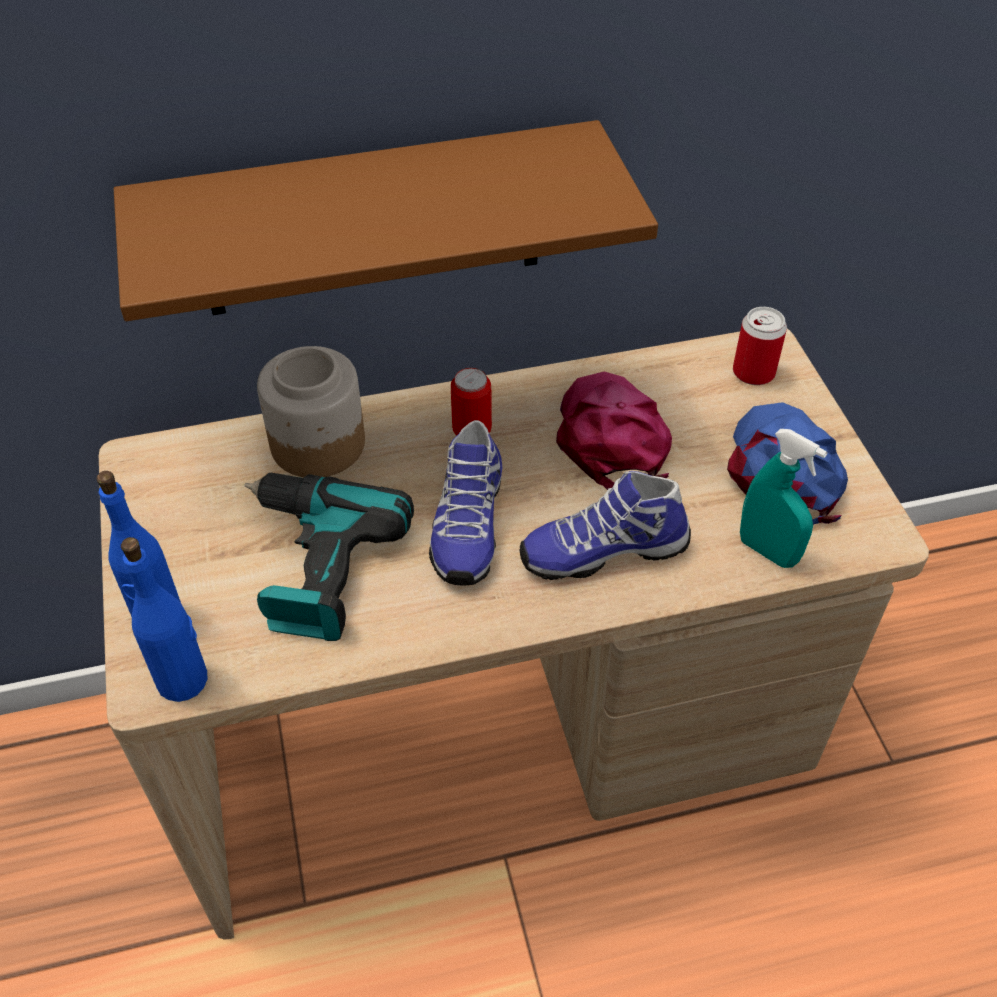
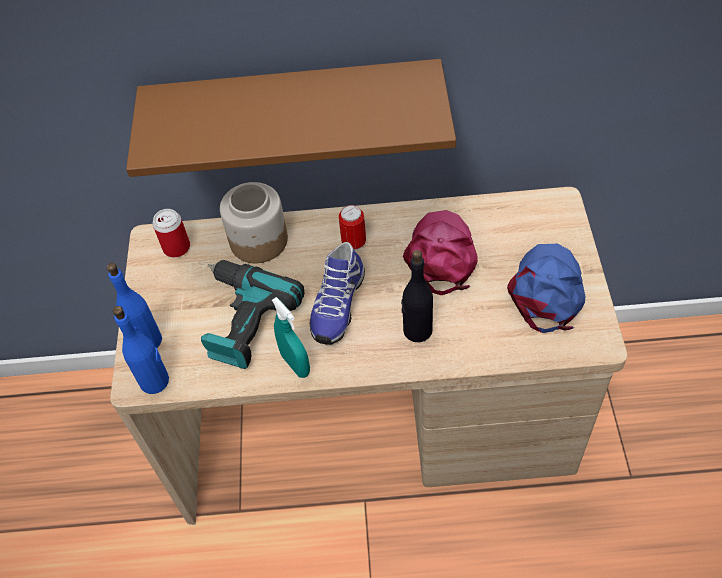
camera: 15 degrees right, 5 degrees up
(603, 549) = (417, 330): shoe -> black bottle
(753, 372) = (545, 219): can -> can (176, 247)
(767, 551) = (521, 344): turquoise spray bottle -> turquoise spray bottle (295, 364)

